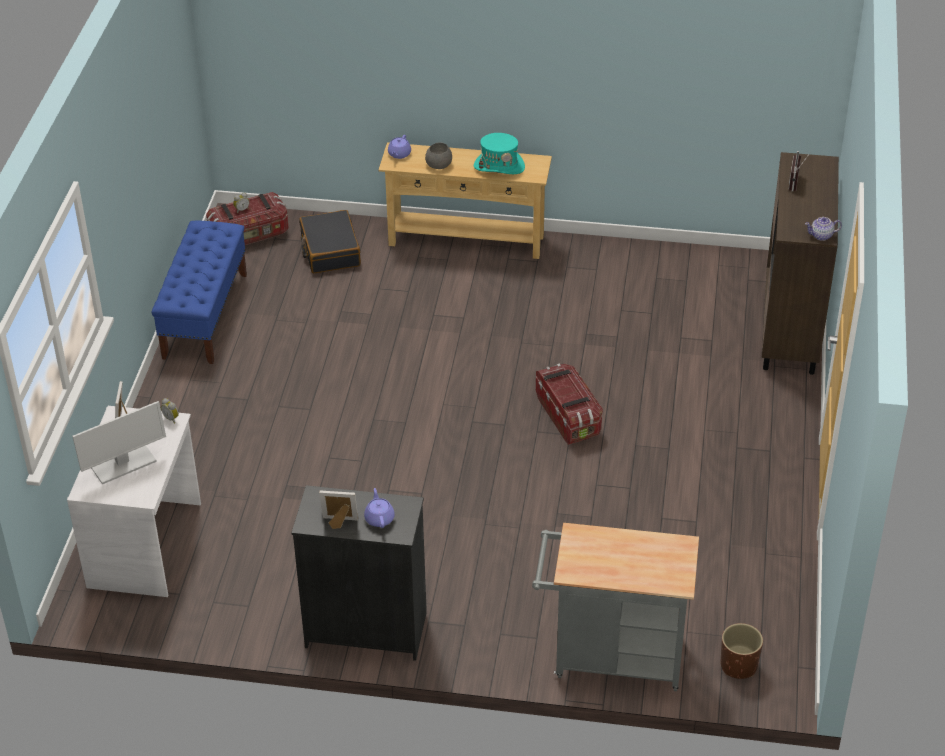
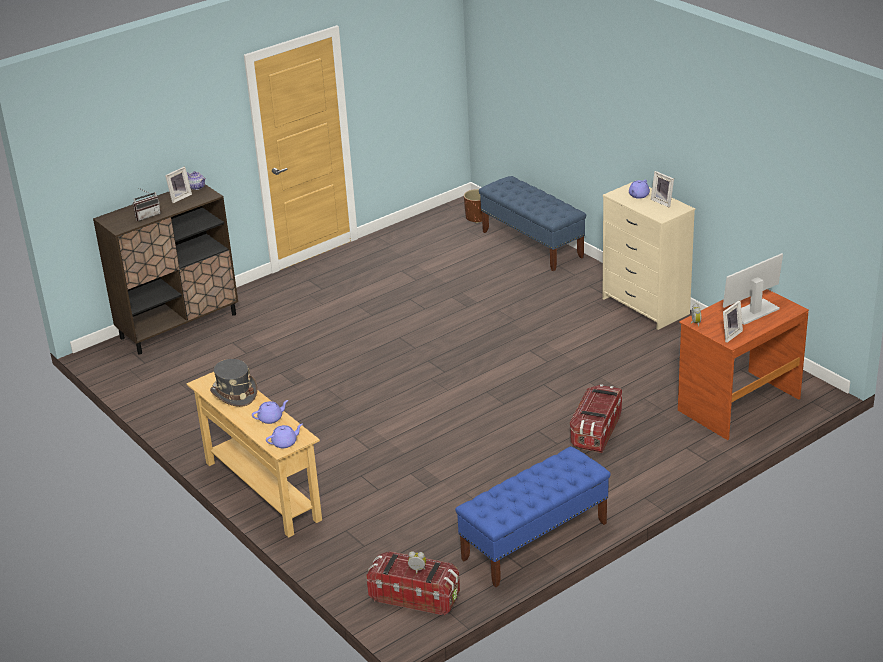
camera: 135 degrees left, 10 degrees down
(123, 465) = (754, 312): monitor -> monitor turned 45 degrees counterclockwise
(146, 545) = (738, 404): white desk -> brown desk
(330, 251) = (370, 542): black suitcase -> none
(366, 629) = (645, 306): black dresser -> beige dresser
(439, 164) = (271, 418): grey bowl -> purple teapot
(499, 166) = (234, 394): turquoise hat -> grey hat
(568, 416) = (384, 346): storage box -> storage box (596, 431)
(610, 657) = (532, 244): grey cart -> blue bench
(812, 216) = (179, 197): none -> picture frame

